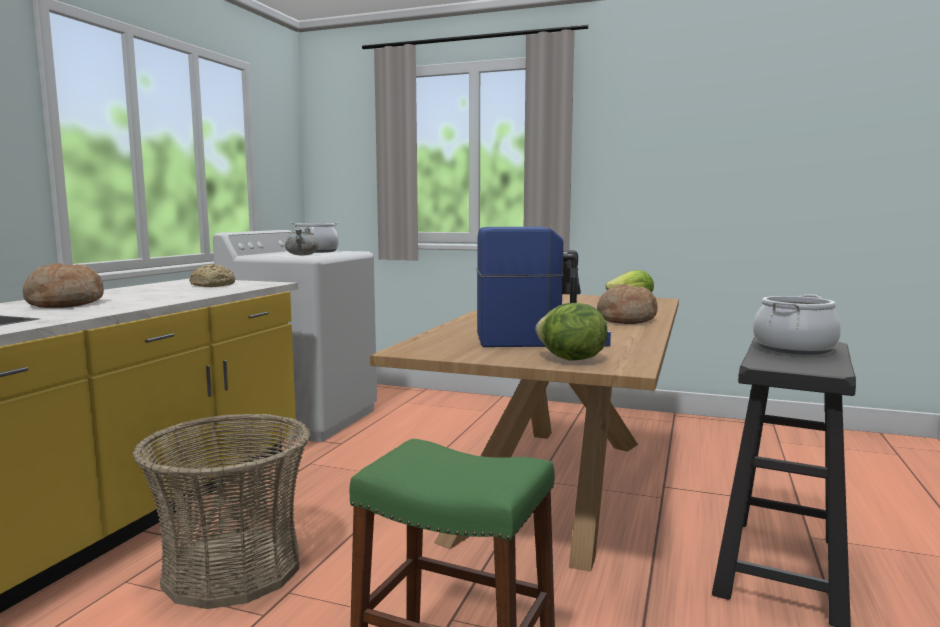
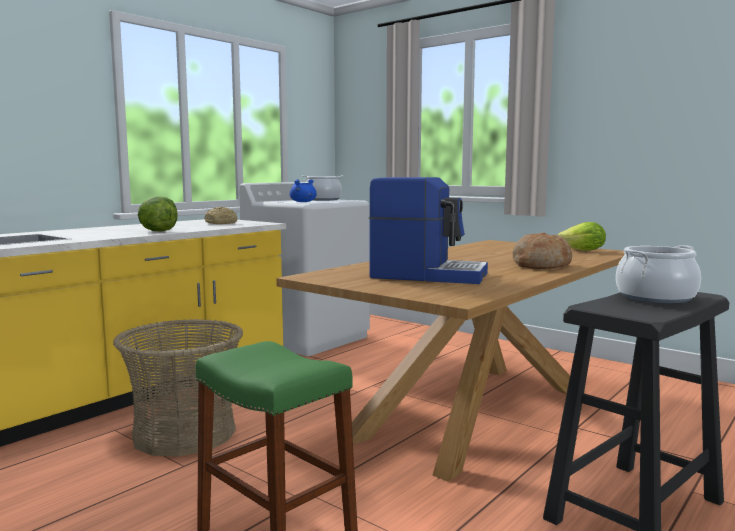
camera: 20 degrees right, 0 degrees up
(64, 304) = (103, 231): bread -> none
(302, 255) = (303, 202): grey cooking pot -> blue cooking pot
(570, 359) = (423, 291): lettuce -> lettuce (158, 231)

